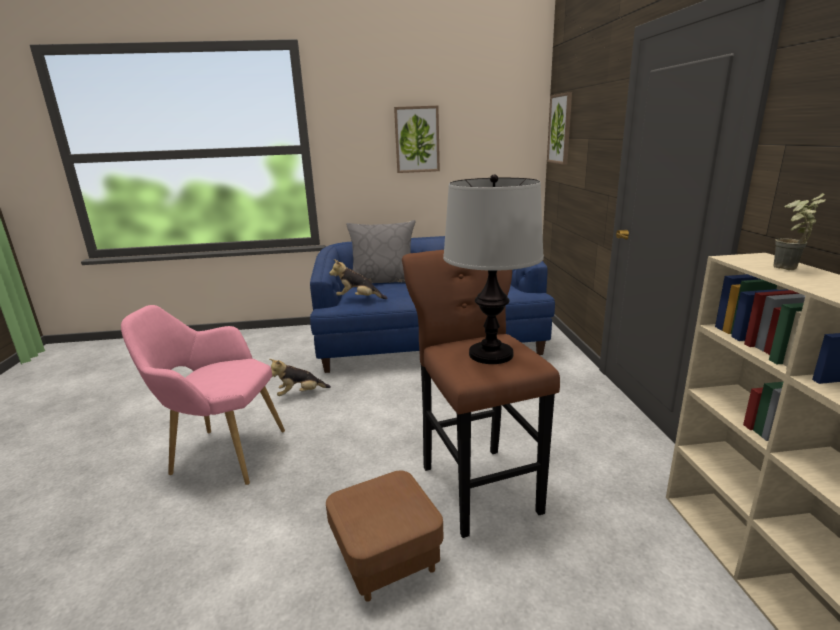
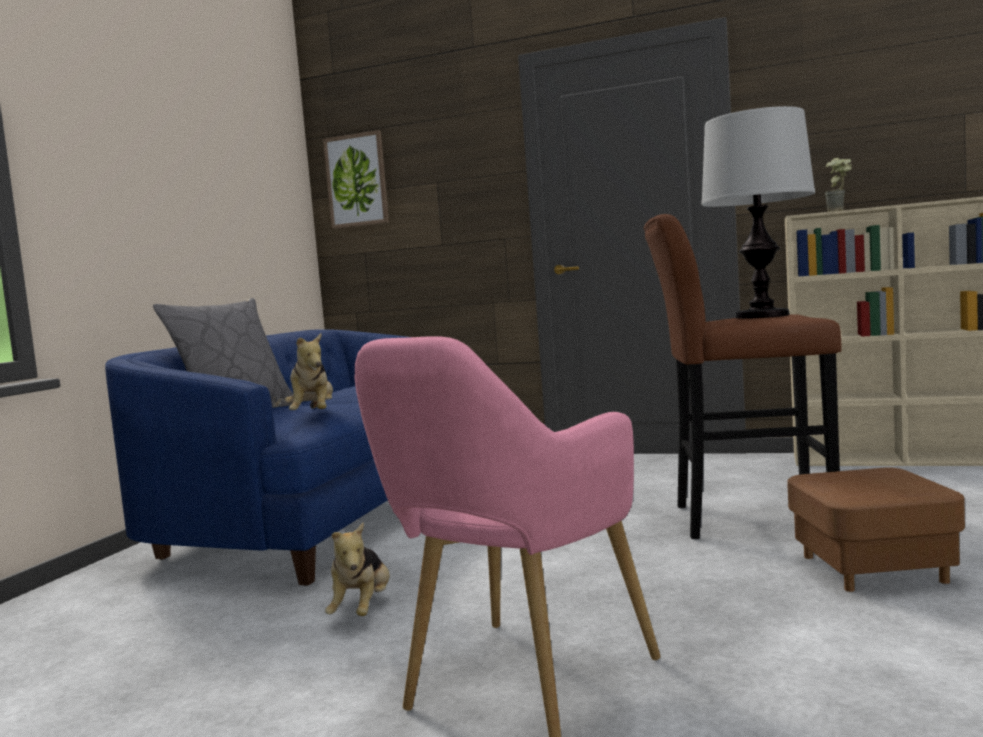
camera: 65 degrees left, 15 degrees down
(358, 299) = (313, 416): plush toy -> plush toy turned 45 degrees counterclockwise
(417, 139) = (181, 172): picture -> none

